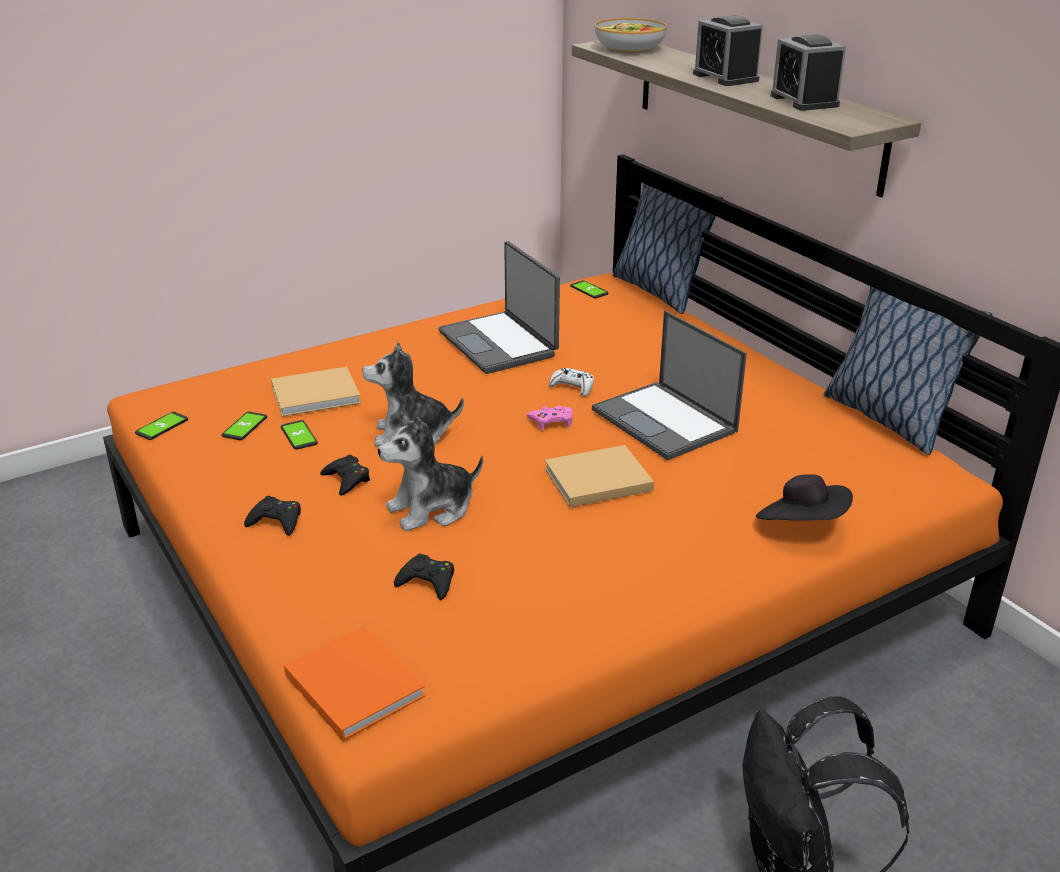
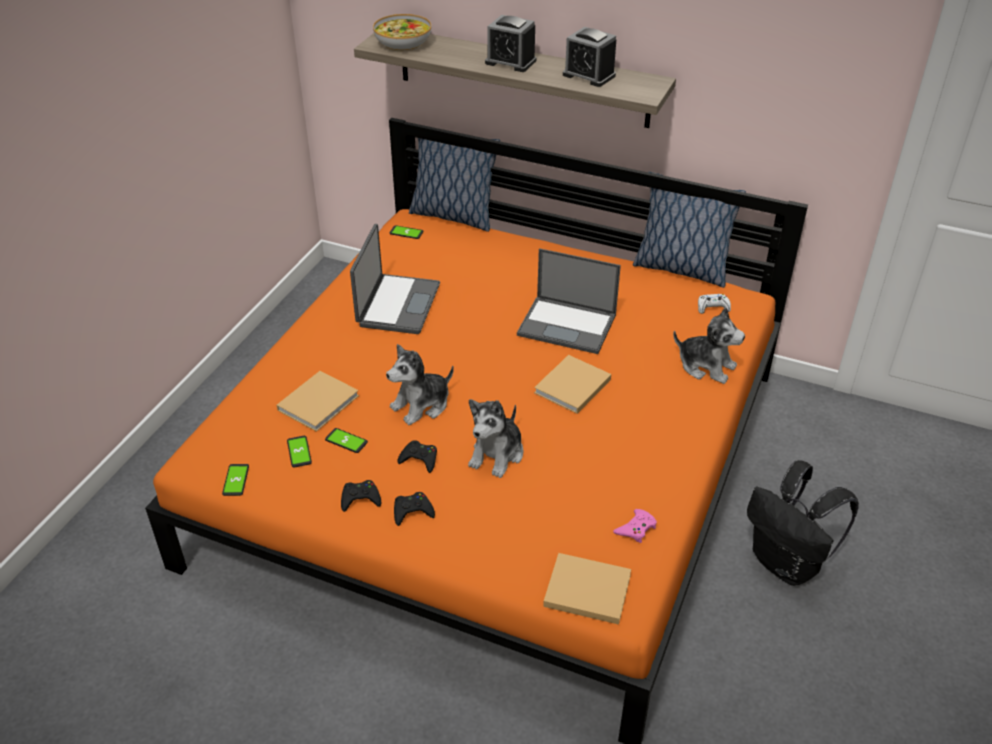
camera: 35 degrees left, 10 degrees up
(352, 683) = (584, 589): orange book -> beige book
(427, 582) = (551, 505): black game controller -> black game controller (360, 499)
(499, 344) = (397, 305): laptop -> laptop turned 105 degrees counterclockwise
(551, 421) = (500, 355): pink game controller -> pink game controller (636, 529)
(572, 387) = (482, 321): white game controller -> white game controller (712, 307)
(801, 525) = (706, 366): black hat -> plush toy

